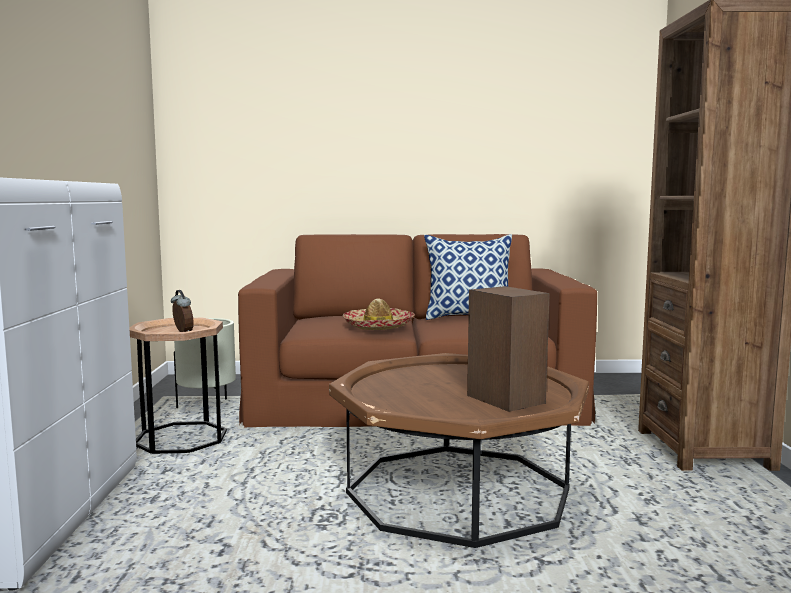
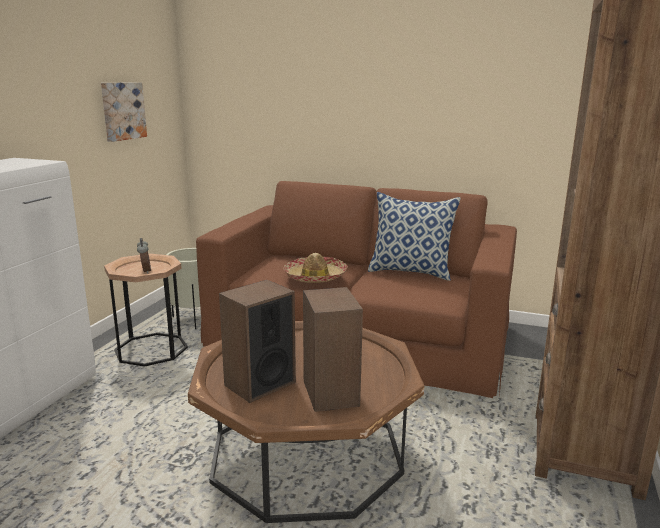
camera: 20 degrees right, 10 degrees up
(113, 152) = (122, 111): none -> picture
(425, 402) = (259, 383): none -> speaker

